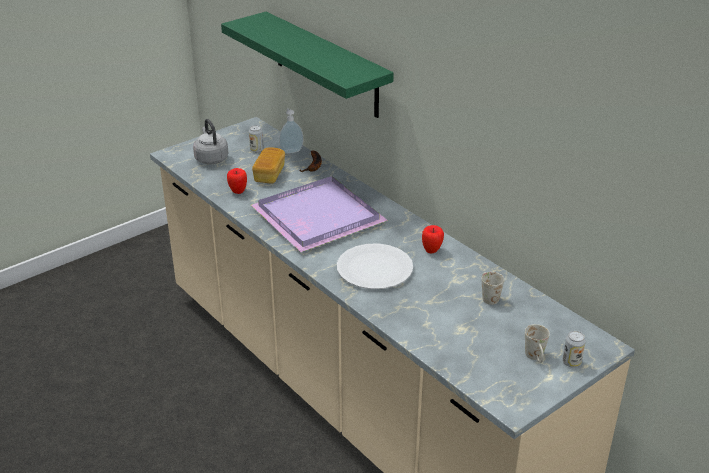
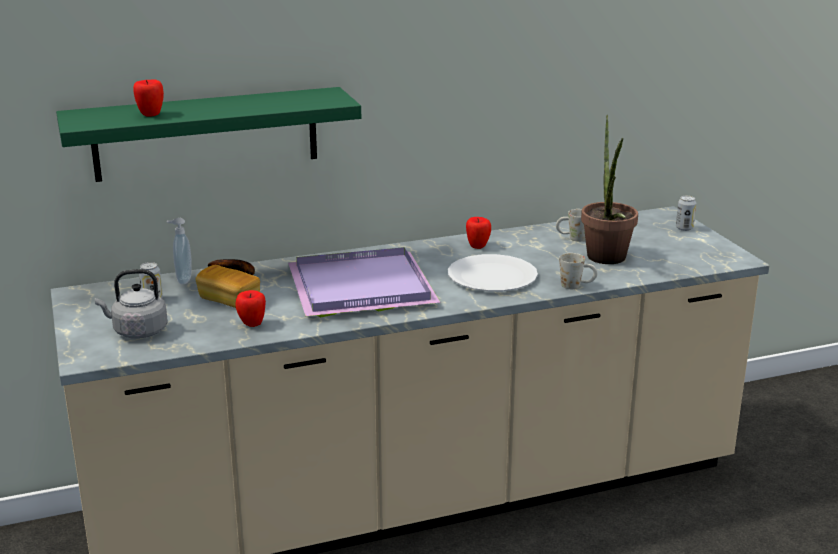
camera: 70 degrees left, 10 degrees down
(272, 35) = (150, 114): none -> apple
(449, 323) = (606, 260): none -> potted plant
(536, 358) = (673, 239): white mug -> white mug (577, 286)

